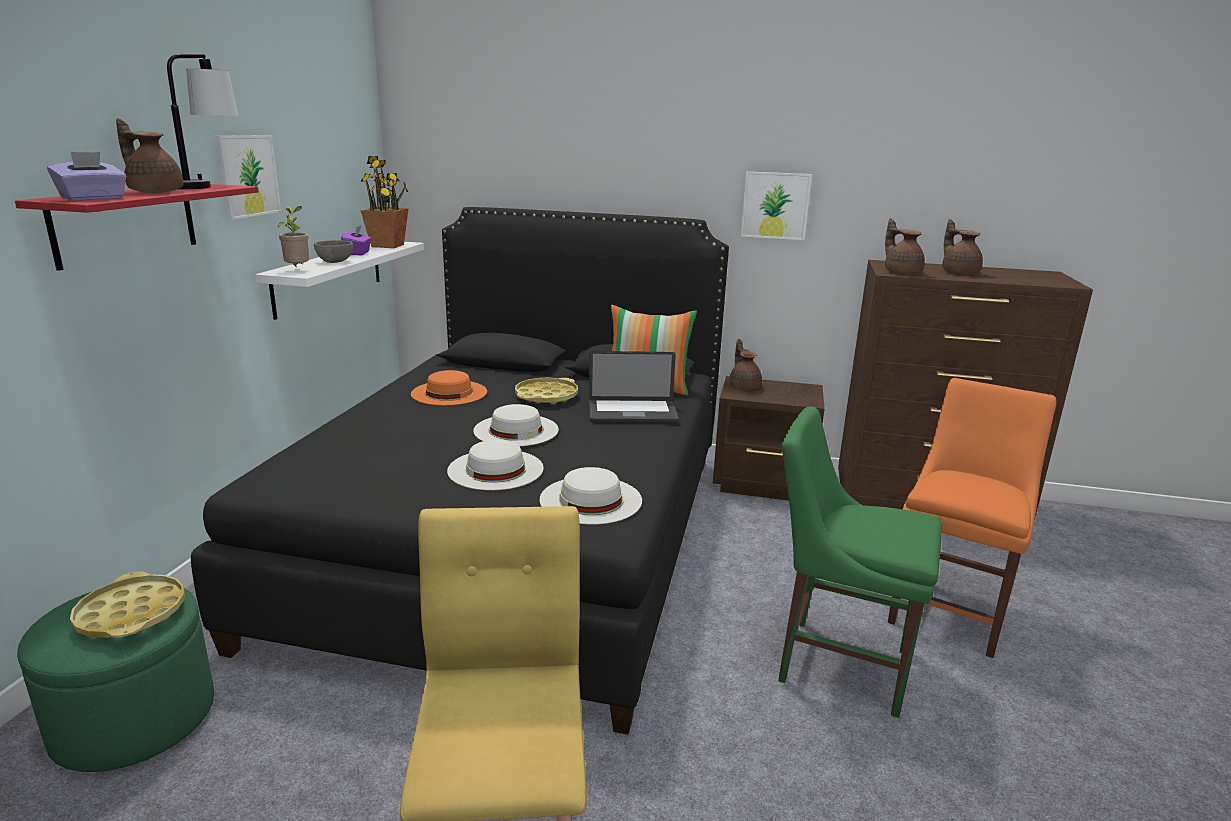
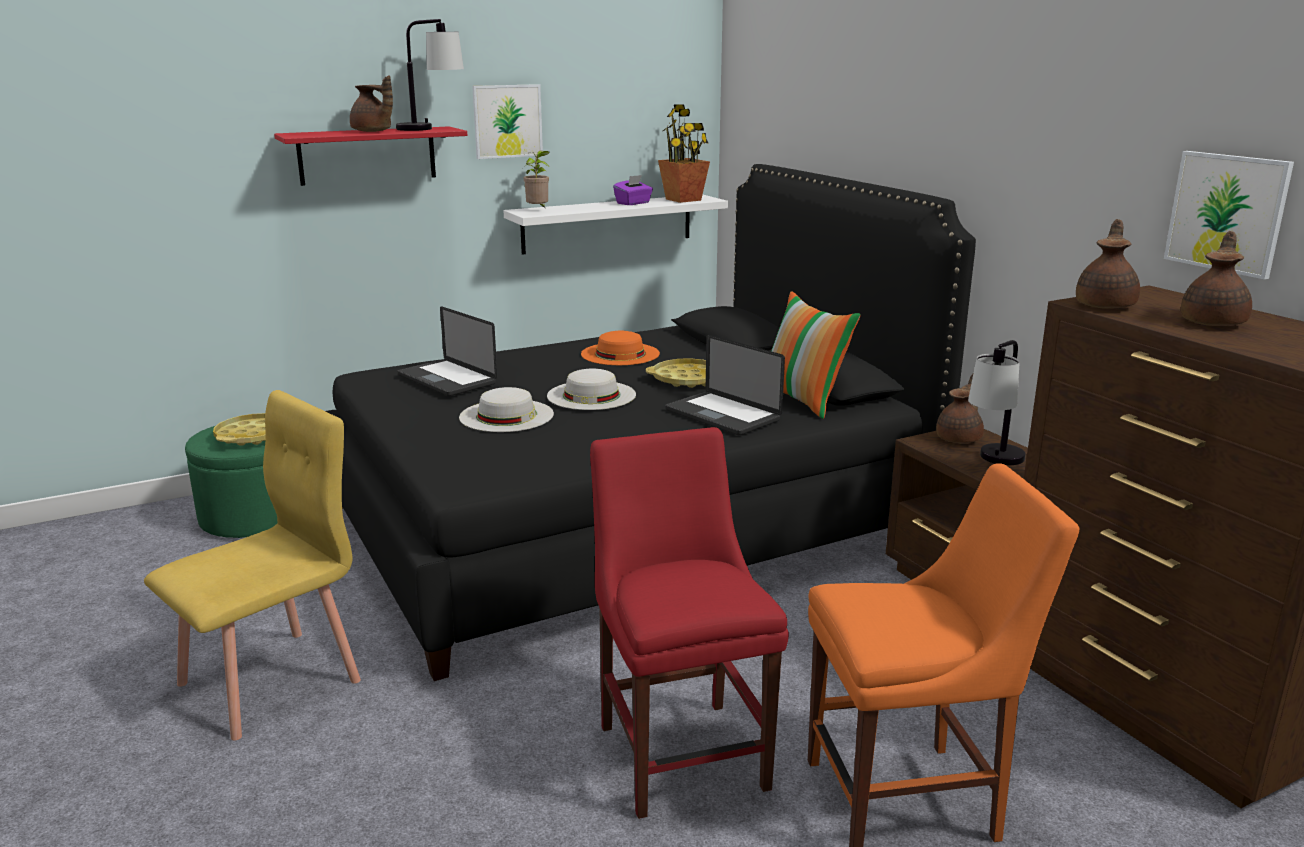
camera: 50 degrees right, 0 degrees up
(93, 198) = (311, 134): purple tissue box -> none
(155, 192) = (372, 131): brown teapot -> brown teapot turned 135 degrees clockwise
(334, 262) = (587, 208): grey bowl -> none
(365, 459) = (447, 379): none -> laptop
(591, 499) = (510, 459): white hat -> none
(775, 205) = (1044, 188): picture -> picture (1227, 213)
(789, 395) = (994, 463): none -> table lamp
(836, 662) = (680, 750): green chair -> red chair

